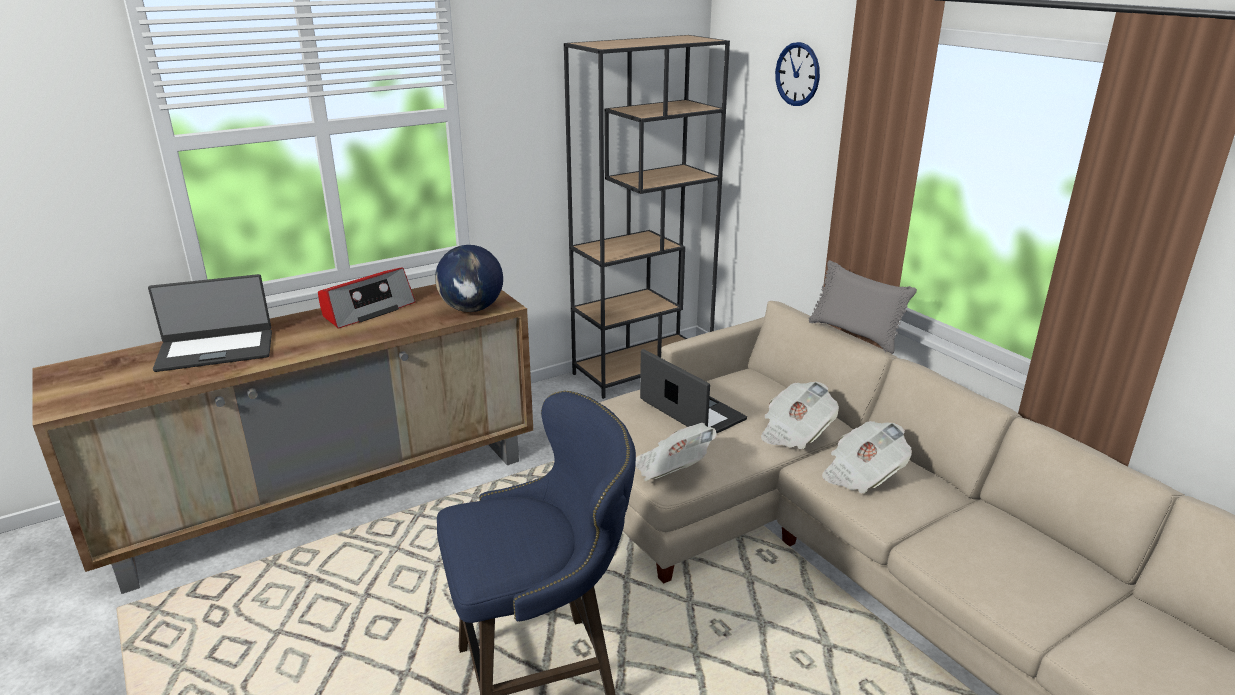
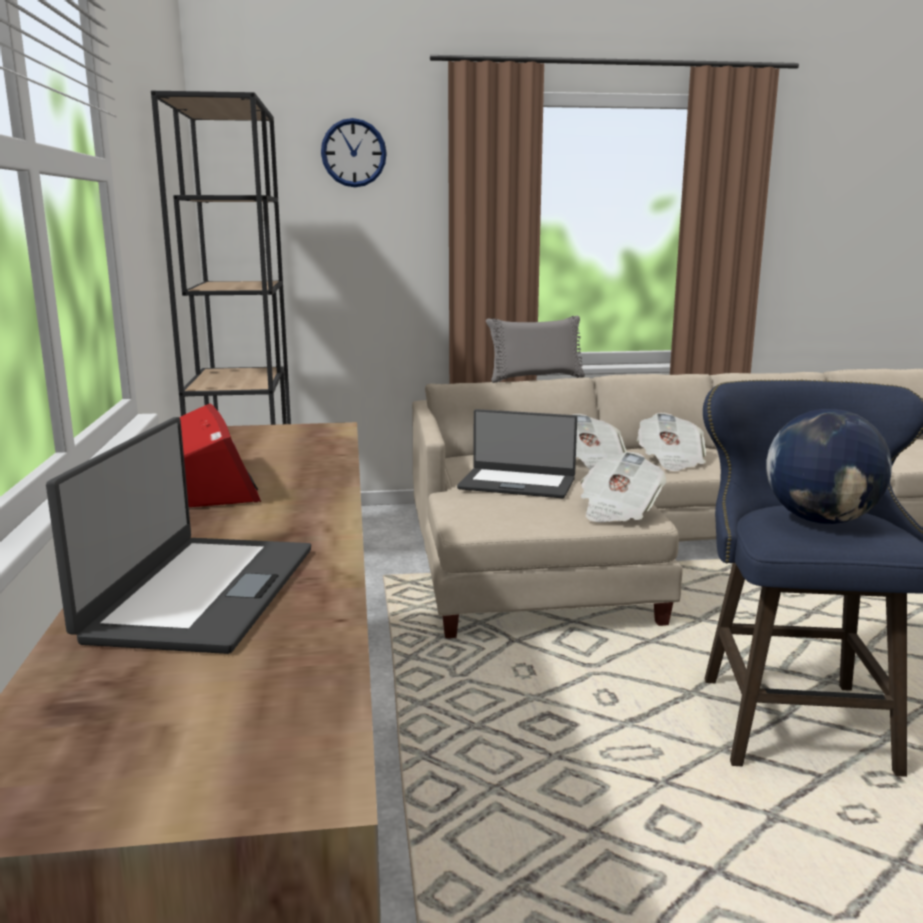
camera: 65 degrees left, 10 degrees down
(472, 309) = (317, 439): globe -> globe (821, 520)
(691, 411) = (517, 483): laptop -> laptop turned 150 degrees counterclockwise

